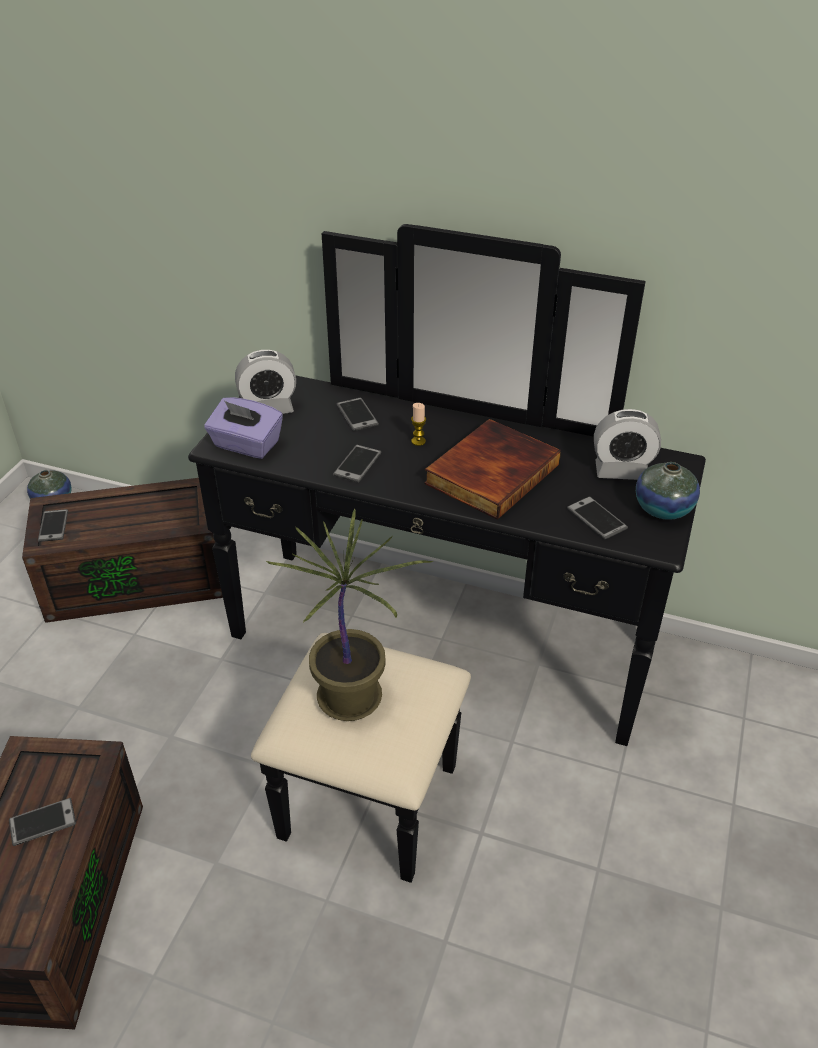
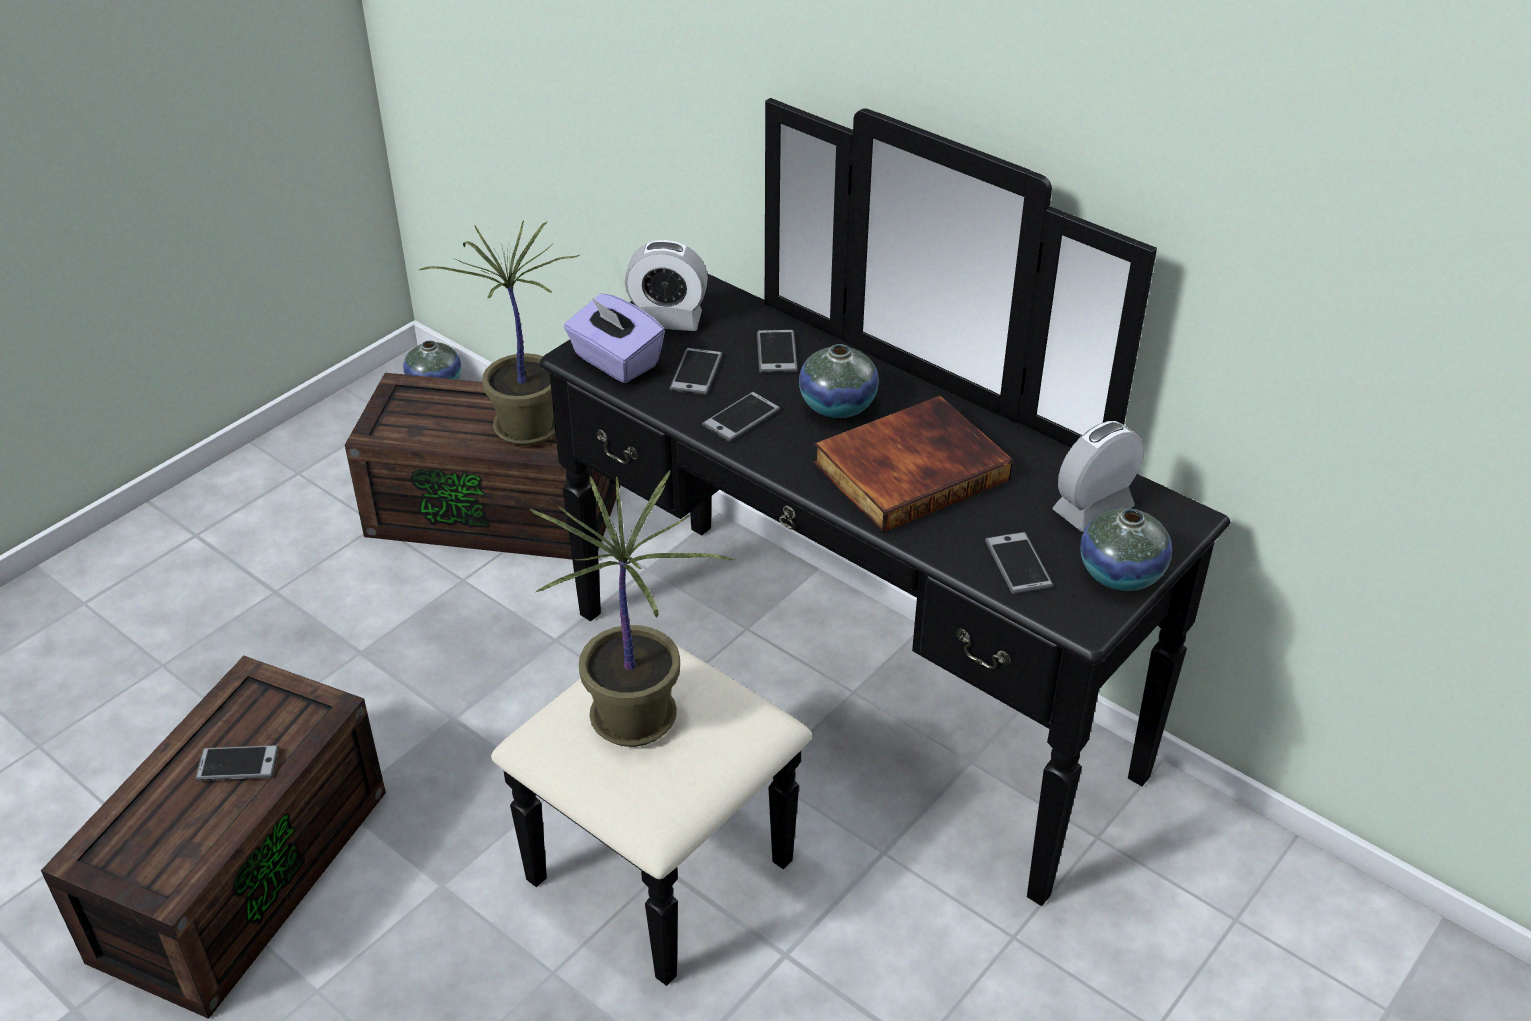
camera: 20 degrees right, 0 degrees up
(53, 526) = (396, 415): phone -> phone (696, 373)
(155, 513) = (524, 427): none -> potted plant
(418, 441) = (837, 405): candle -> vase
(621, 471) = (1093, 509): alarm clock -> alarm clock turned 120 degrees clockwise

